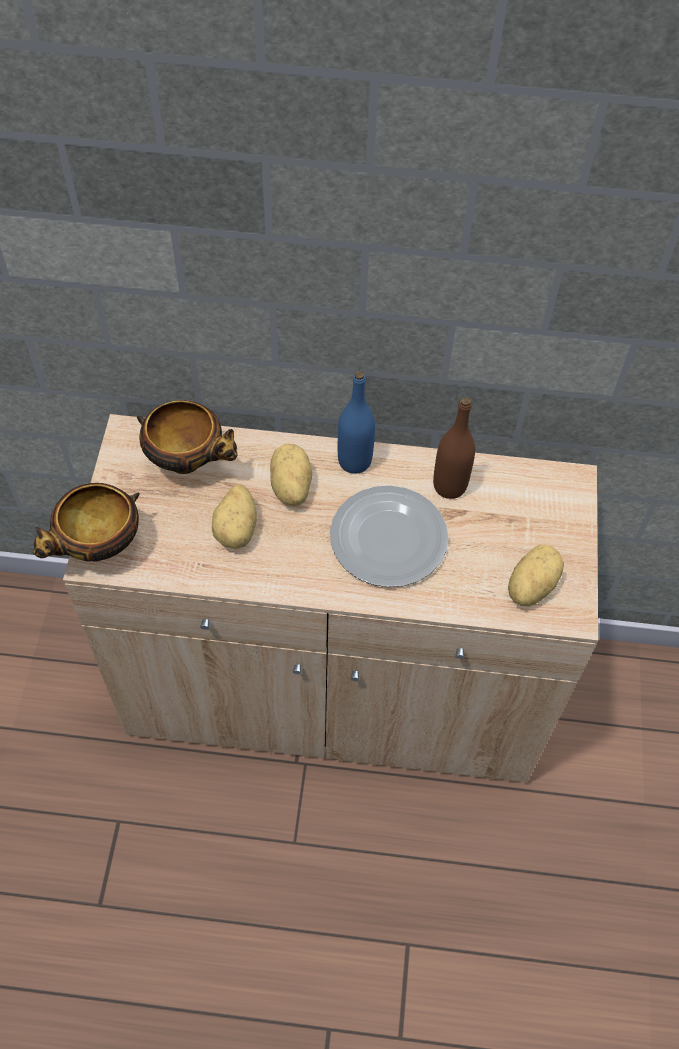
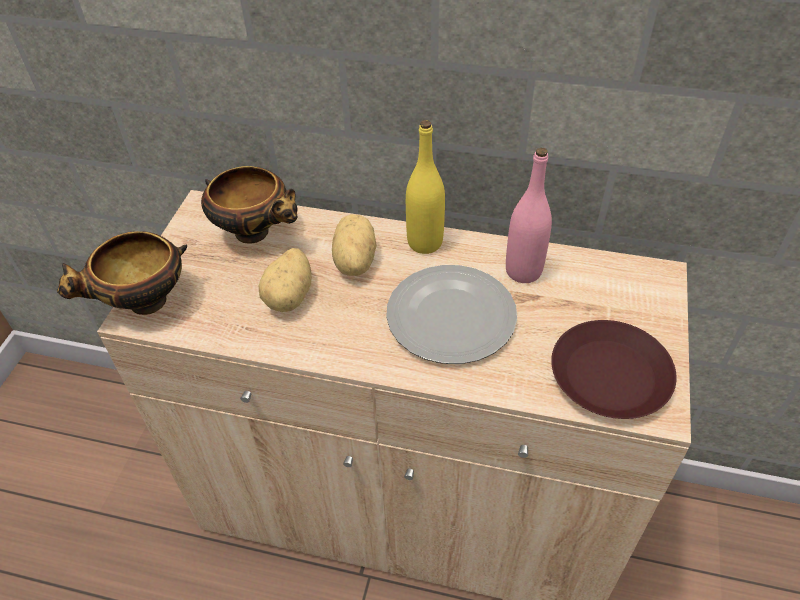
camera: 10 degrees right, 10 degrees down
(354, 461) = (425, 243): blue bottle -> yellow bottle
(449, 486) = (523, 271): brown bottle -> pink bottle
(529, 585) = (608, 376): potato -> brown plate

